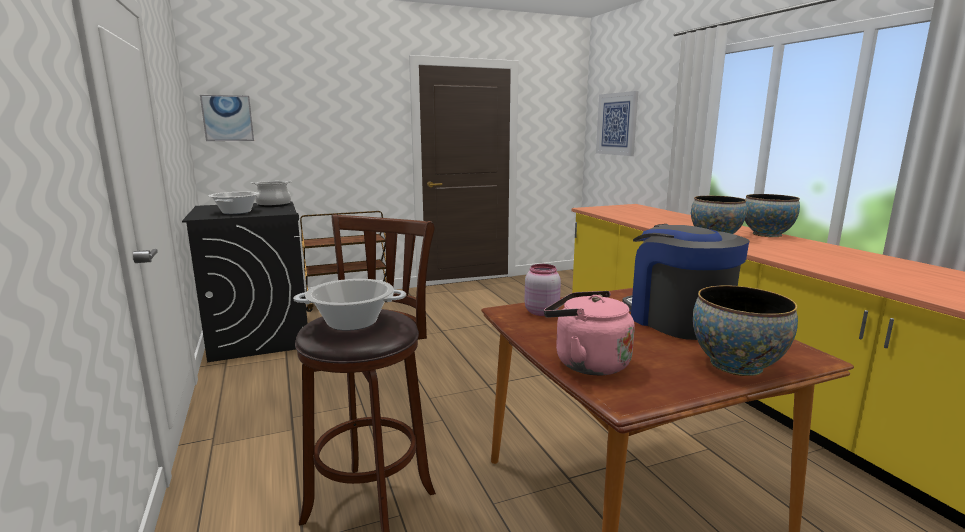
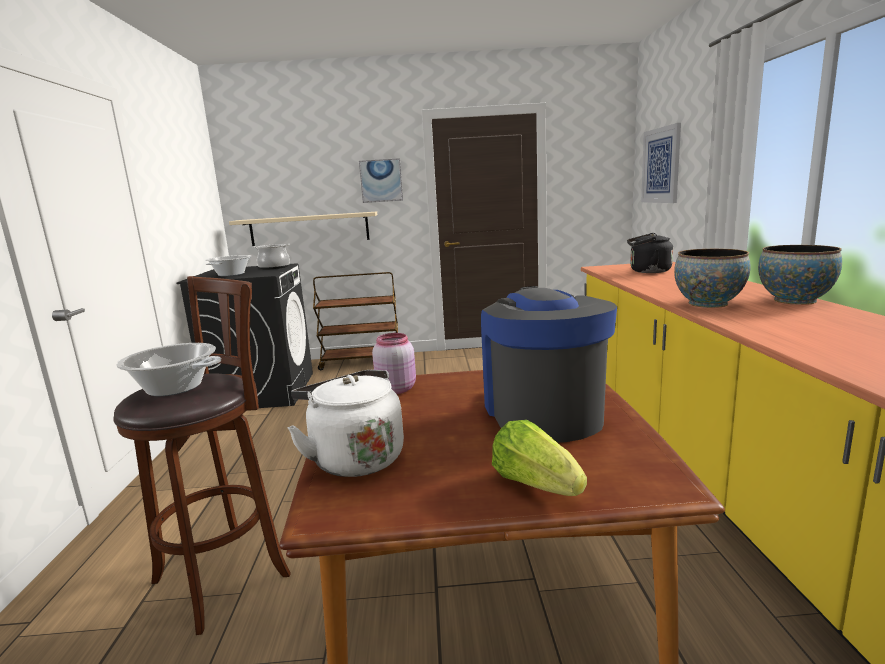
camera: 20 degrees right, 0 degrees up
(227, 118) = (251, 187): picture -> picture (381, 180)
(292, 166) = (309, 229): none -> beige shelf
(586, 363) = (354, 458): pink kettle -> white kettle
(632, 212) = (647, 271): none -> black kettle
(736, 365) = (535, 484): bowl -> lettuce

